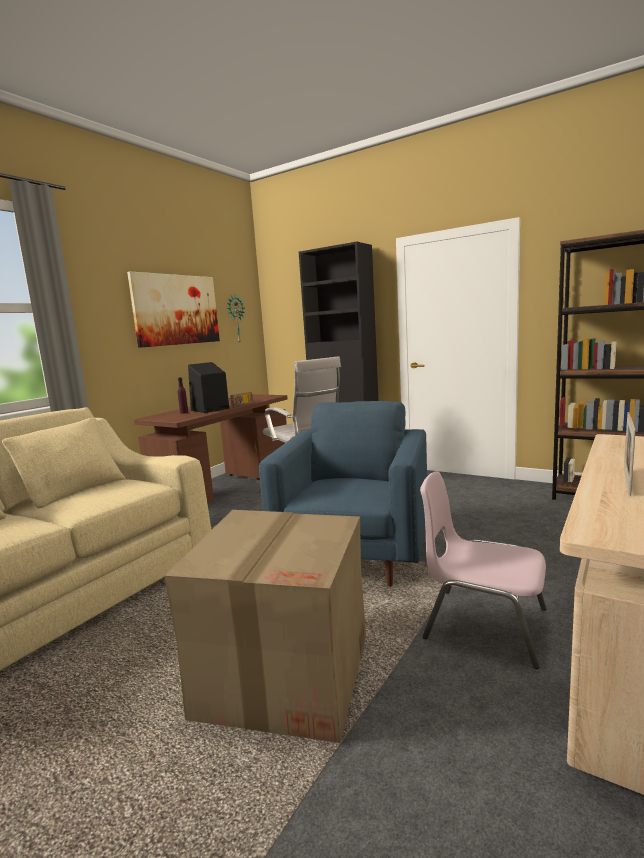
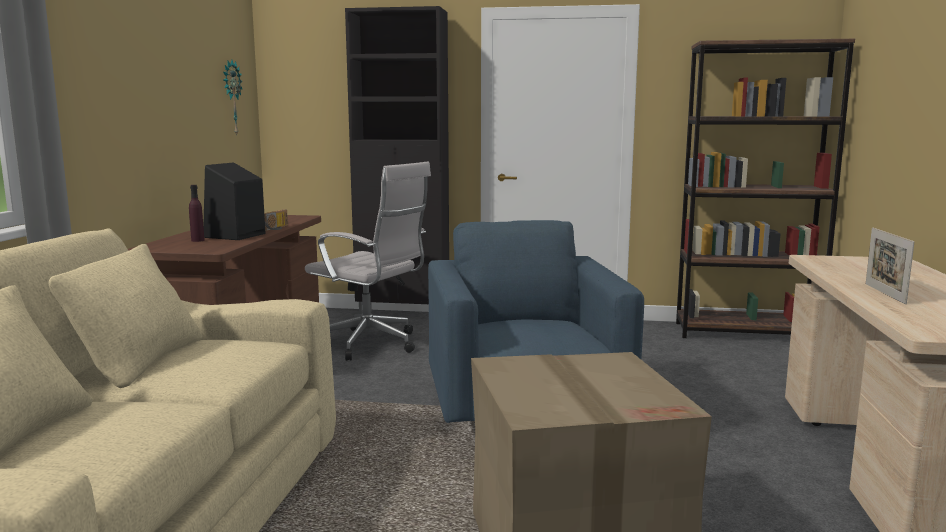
camera: 25 degrees left, 0 degrees up
(176, 310) = (166, 77): picture -> none
(483, 623) = (727, 465): pink chair -> none

